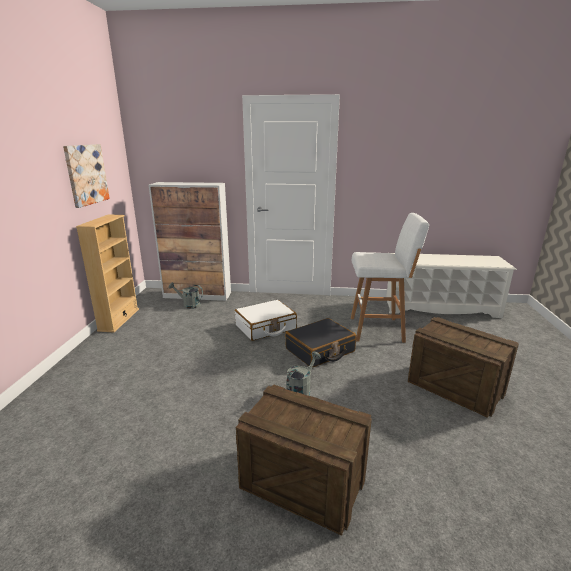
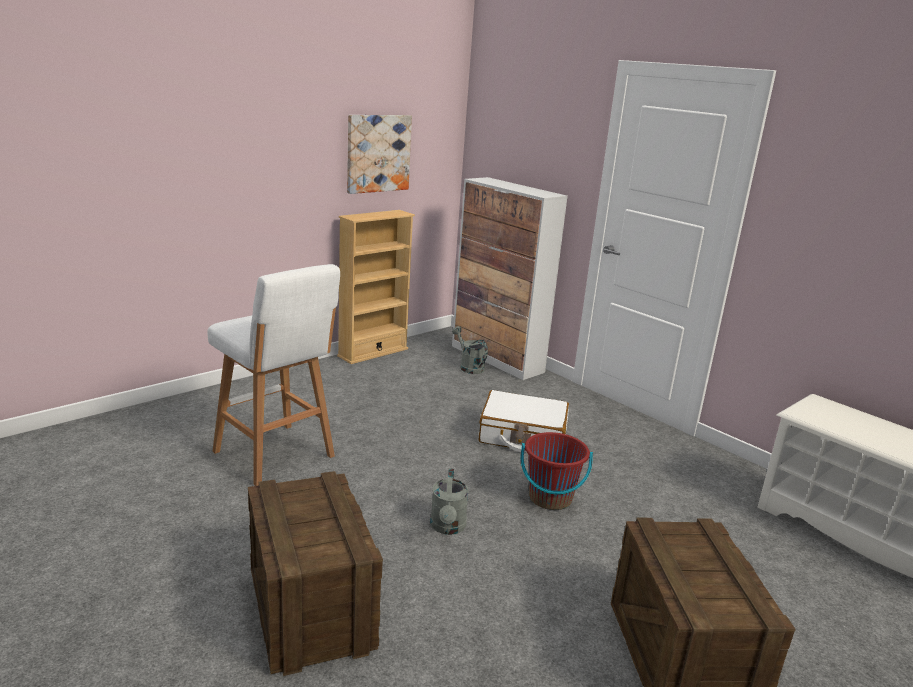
camera: 40 degrees right, 0 degrees up
(300, 391) = (448, 528): grey watering can -> grey watering can turned 105 degrees clockwise
(320, 350) = (550, 498): black suitcase -> red bucket
(379, 329) = (692, 519): white stool -> white stool (276, 456)

